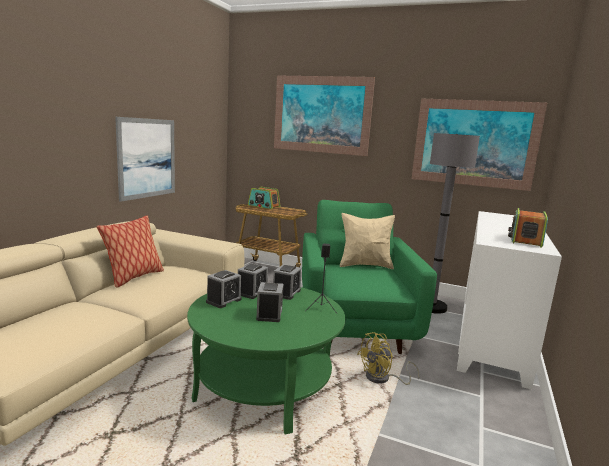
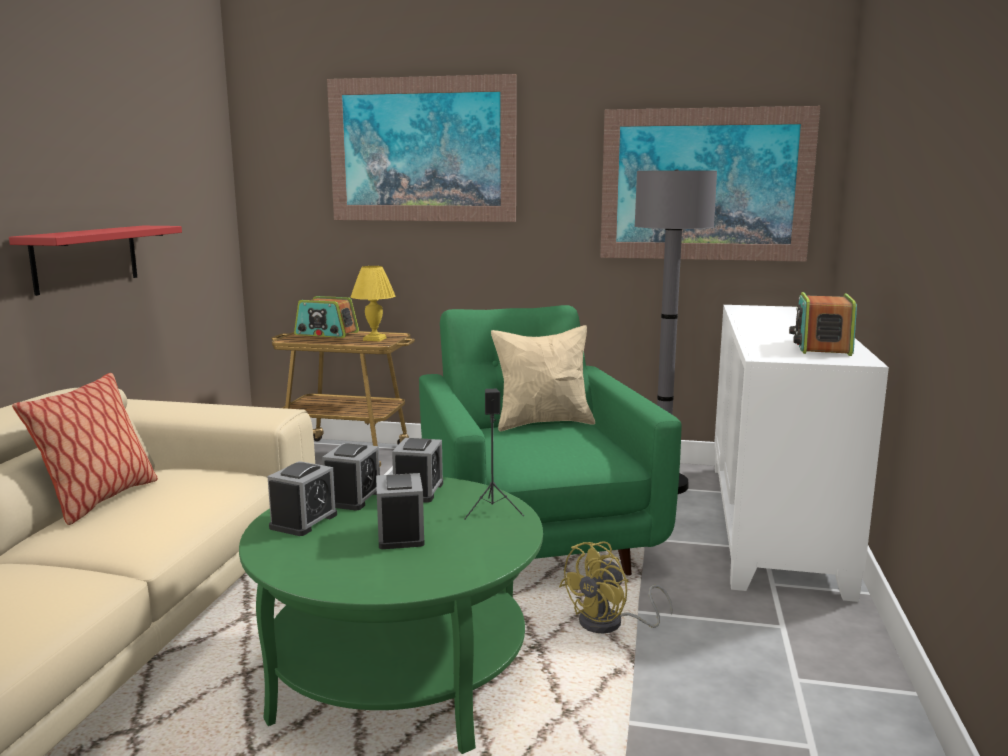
camera: 10 degrees left, 0 degrees up
(147, 158) = (86, 258): picture -> red shelf
(287, 211) = (375, 339): none -> yellow table lamp

